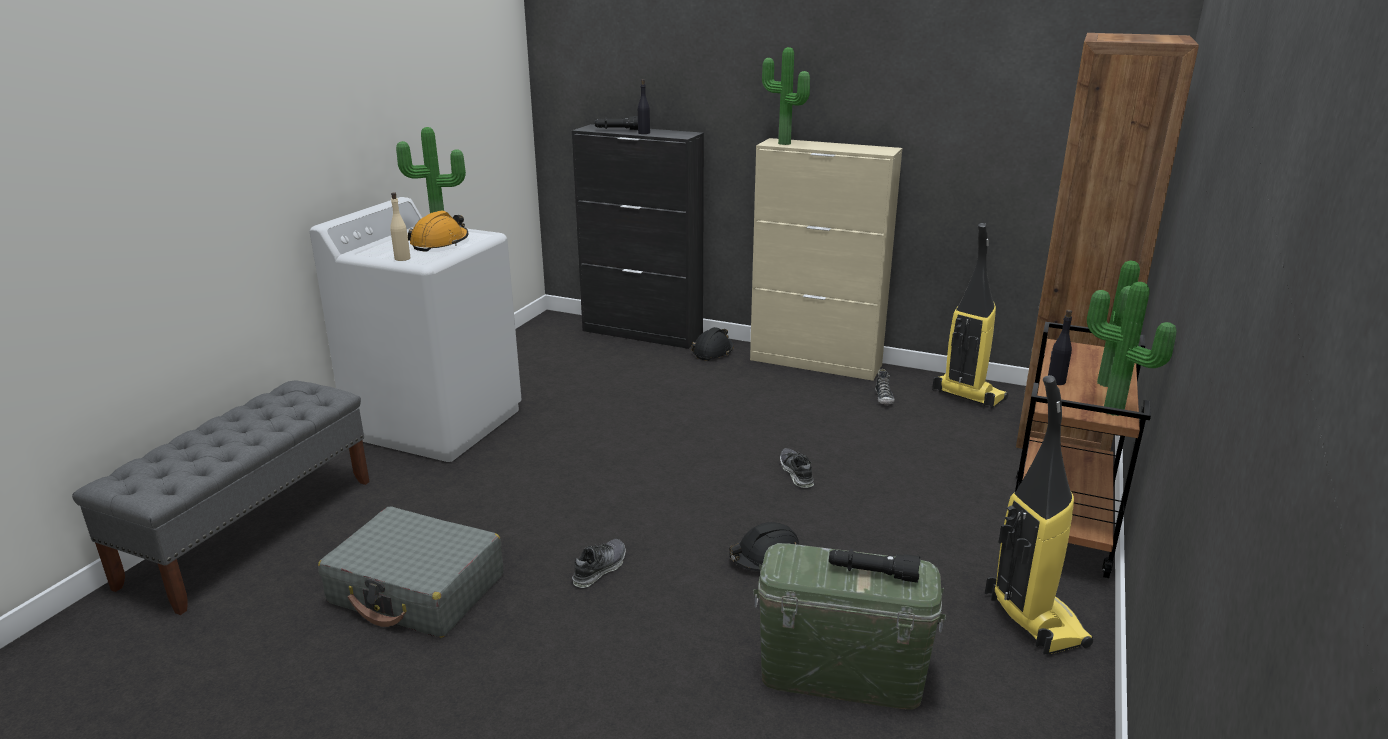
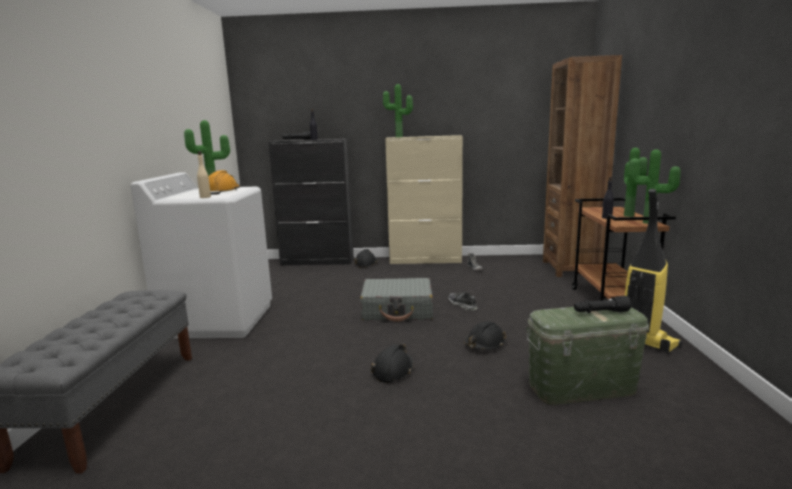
camera: 20 degrees left, 10 degrees down
(417, 589) = (276, 409): grey suitcase -> grey suitcase (398, 310)
(600, 569) = (393, 370): shoe -> black hard hat
(967, 395) = (513, 261): vacuum cleaner -> none

